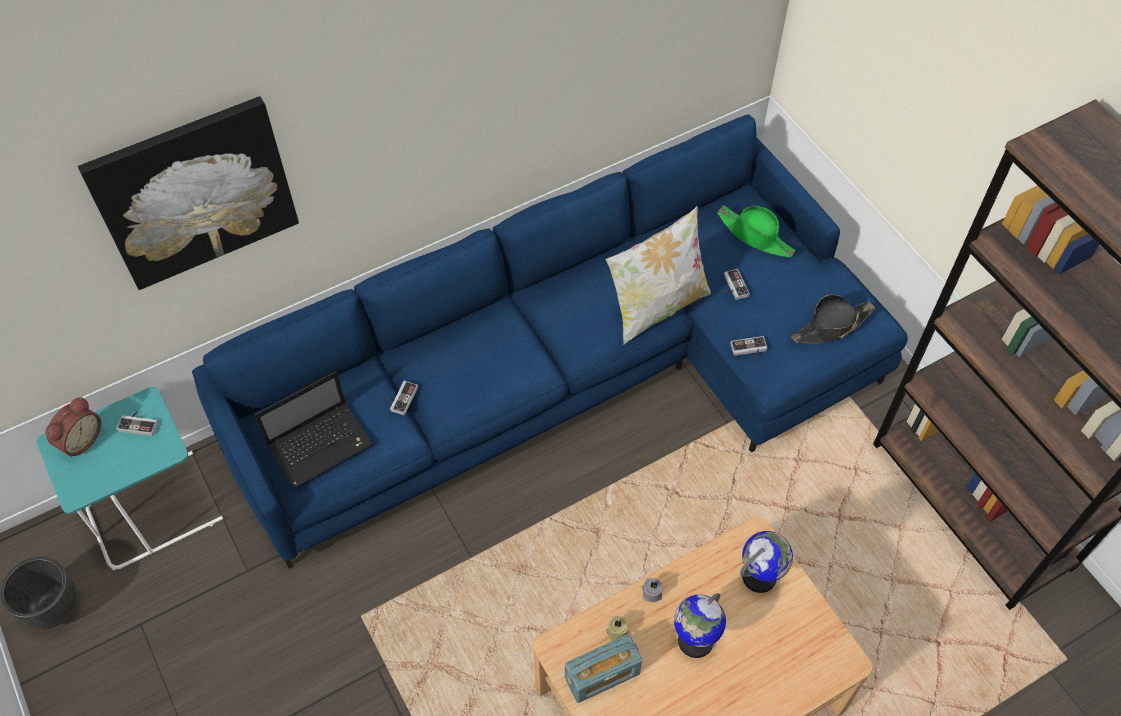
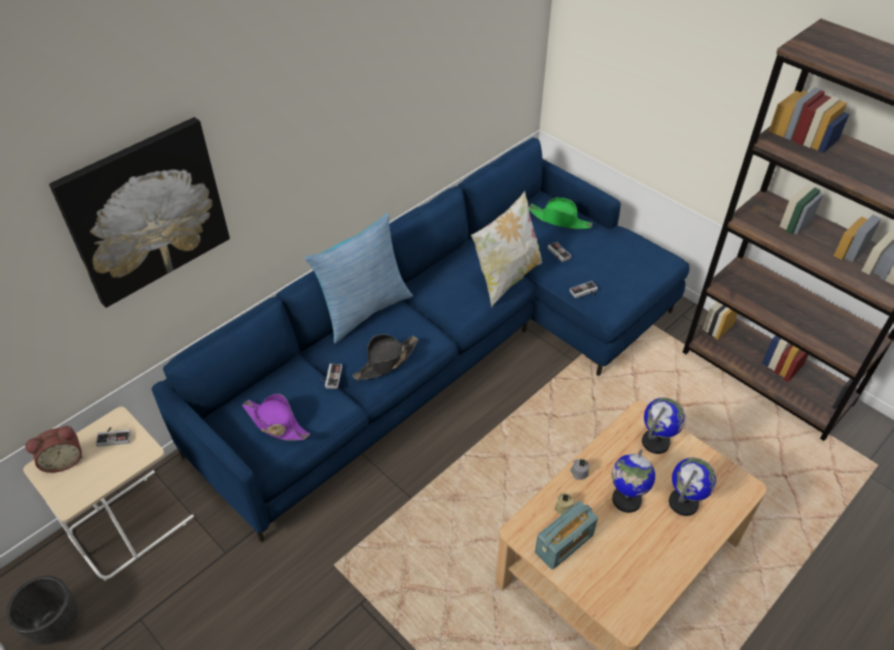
camera: 15 degrees left, 10 degrees down
(80, 439) = (63, 460): alarm clock -> alarm clock turned 45 degrees clockwise
(154, 509) = (131, 523): turquoise side table -> beige side table
(322, 444) = (276, 423): laptop -> purple hat
(466, 315) = (364, 310): none -> pillow
(762, 662) = (683, 503): none -> globe
(831, 326) = (636, 266): black hat -> black hat (386, 362)

